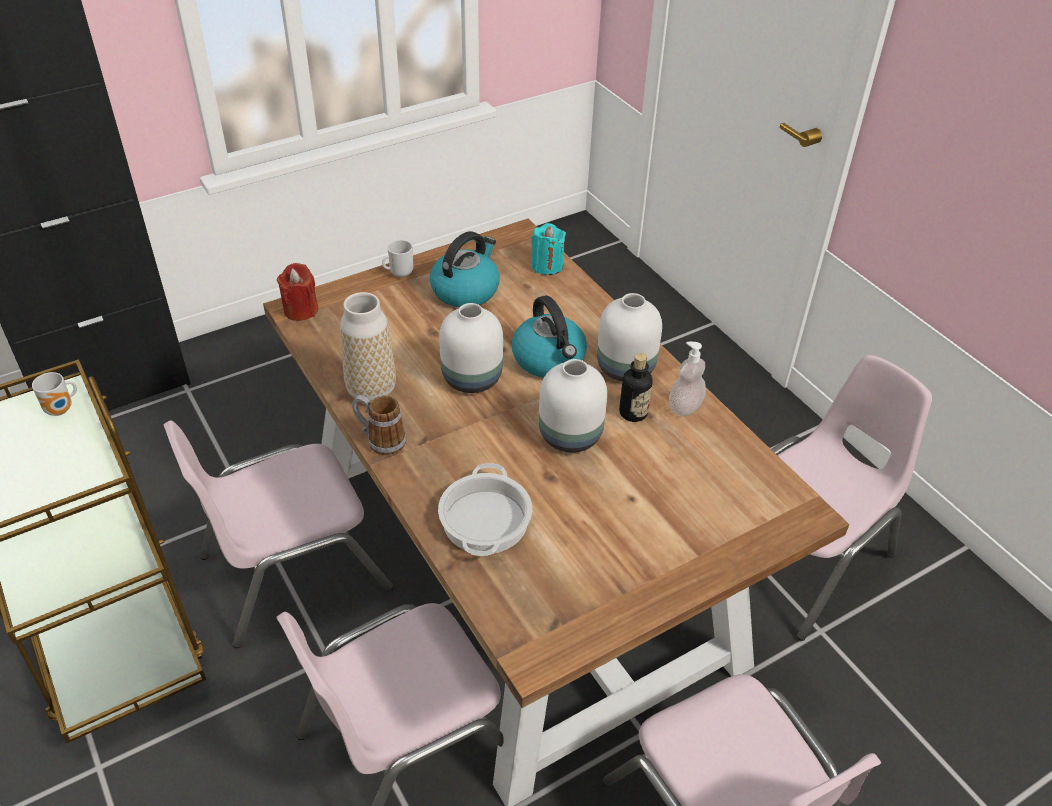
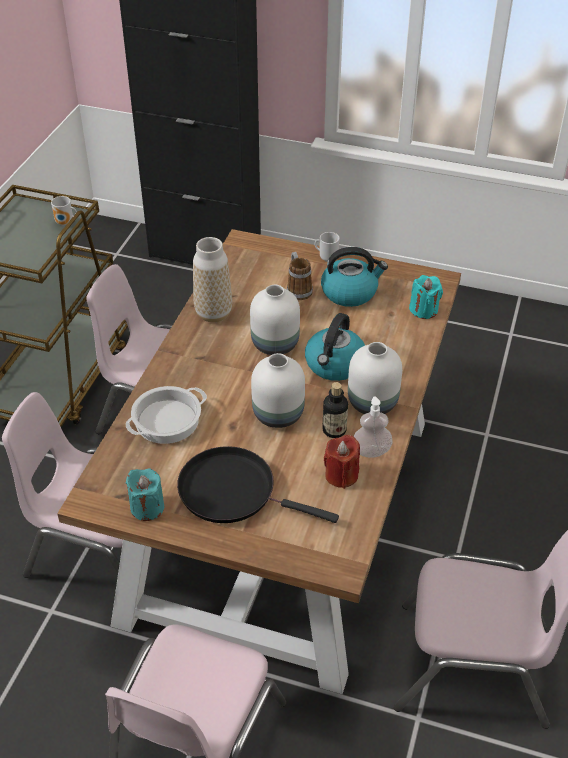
camera: 50 degrees right, 0 degrees up
(301, 310) = (244, 245): red candle -> red candle (341, 475)
(380, 440) = (180, 341): mug -> mug (298, 289)
(594, 611) = (147, 507): none -> turquoise candle
(639, 530) = (233, 491): none -> black frying pan

